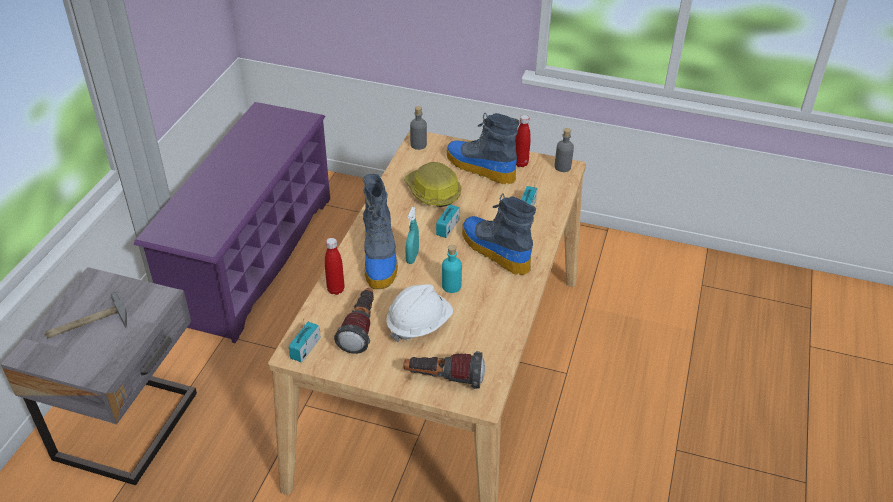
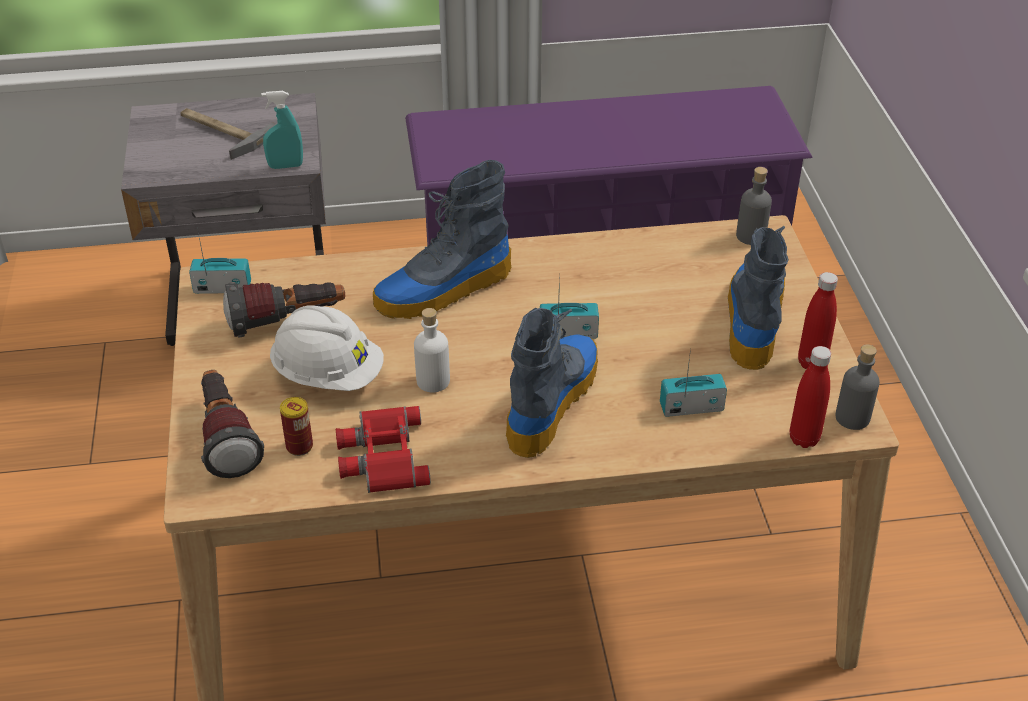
camera: 65 degrees right, 0 degrees up
(336, 290) = (352, 273): red bottle -> red bottle (804, 439)
(412, 257) = (471, 320): turquoise spray bottle -> turquoise spray bottle (285, 166)
(432, 192) = (642, 290): hard hat -> none
(451, 286) = (433, 381): turquoise bottle -> white bottle
(470, 351) = (299, 446): none -> can
(496, 322) = (381, 456): none -> red binoculars

